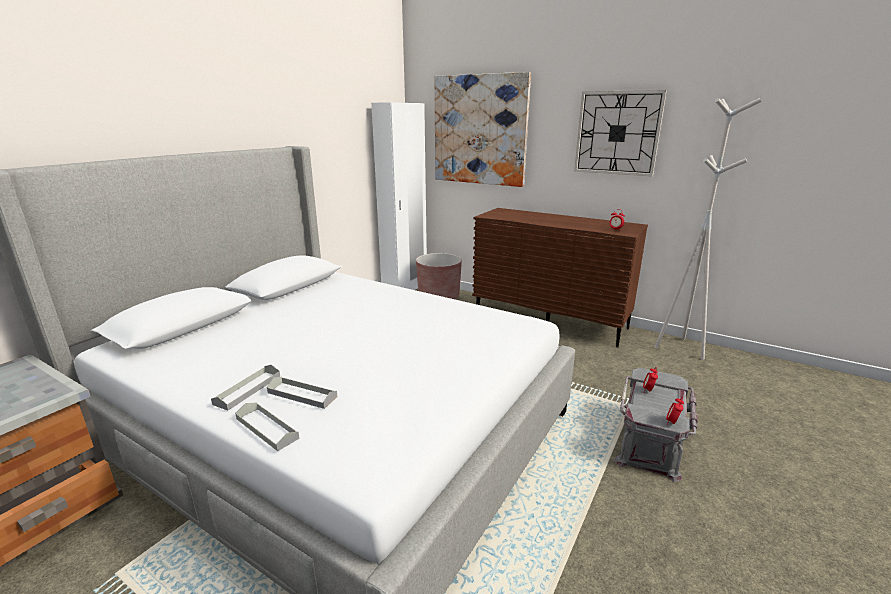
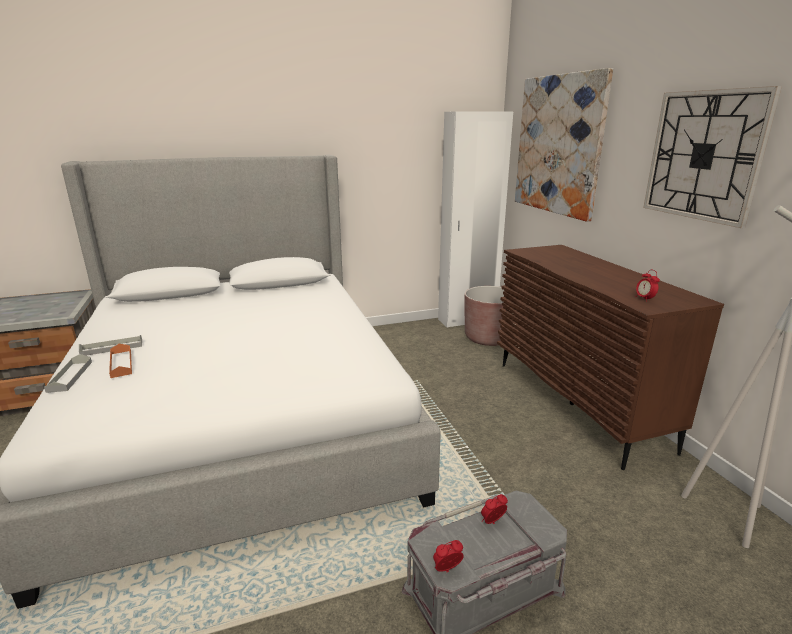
camera: 40 degrees right, 0 degrees up
(302, 395) = (121, 363): grey tray -> orange tray

